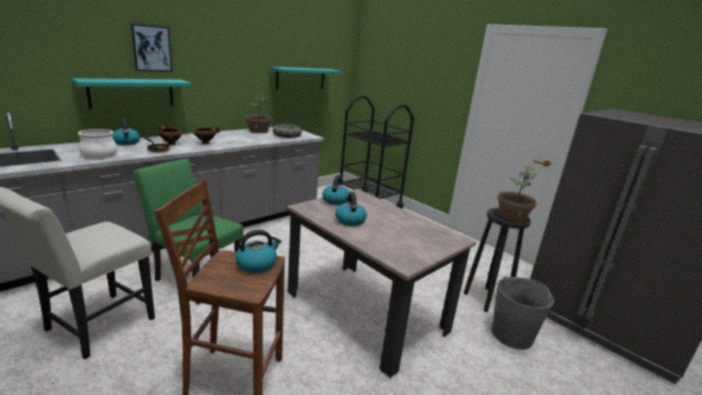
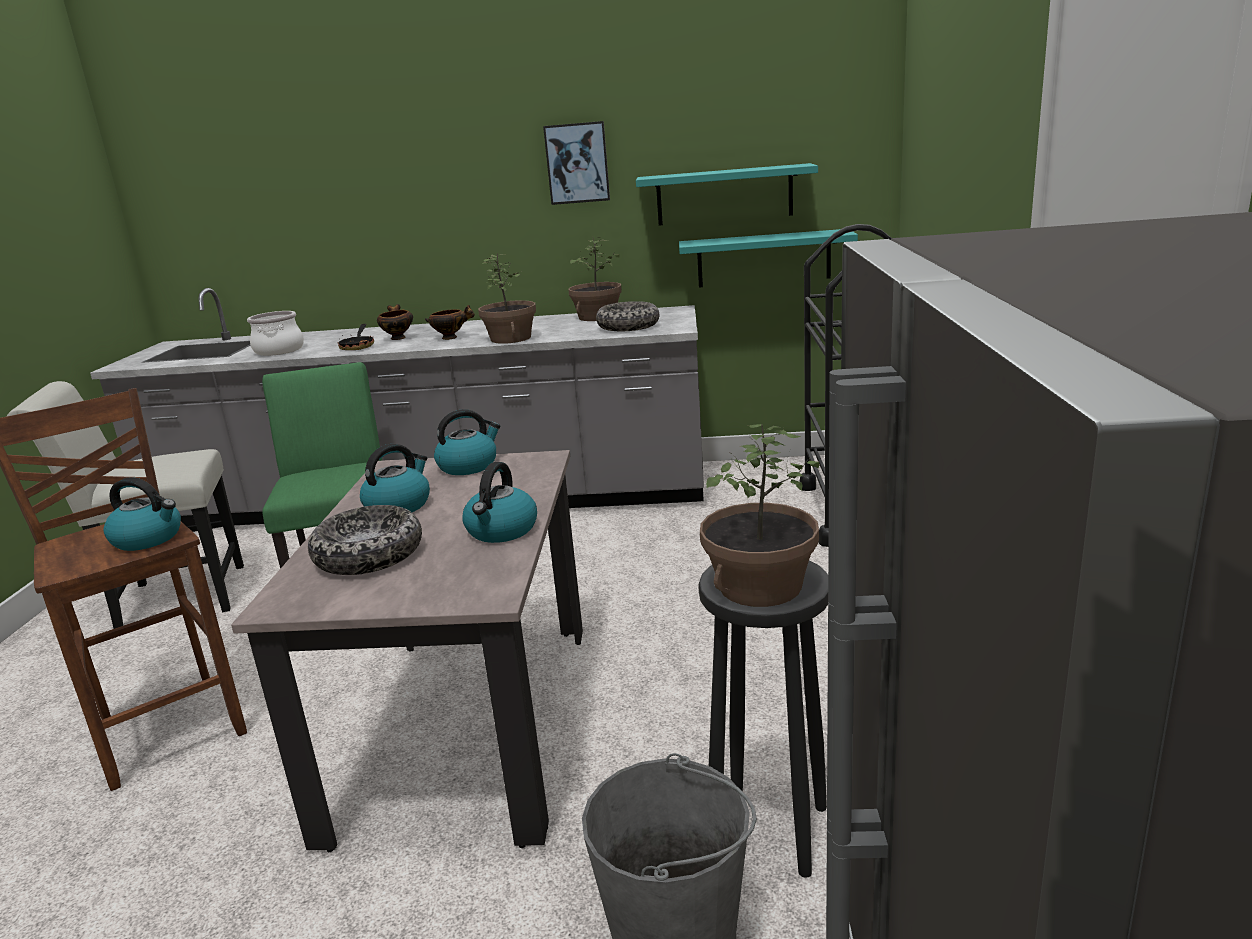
camera: 50 degrees right, 0 degrees up
(126, 143) = (352, 334): kettle -> kettle (502, 531)
(132, 93) = (377, 251): turquoise shelf -> turquoise shelf (763, 259)
(151, 48) = (401, 172): picture -> picture (577, 163)
(244, 142) = (511, 338): none -> potted plant
(389, 239) = (369, 555): none -> bowl

